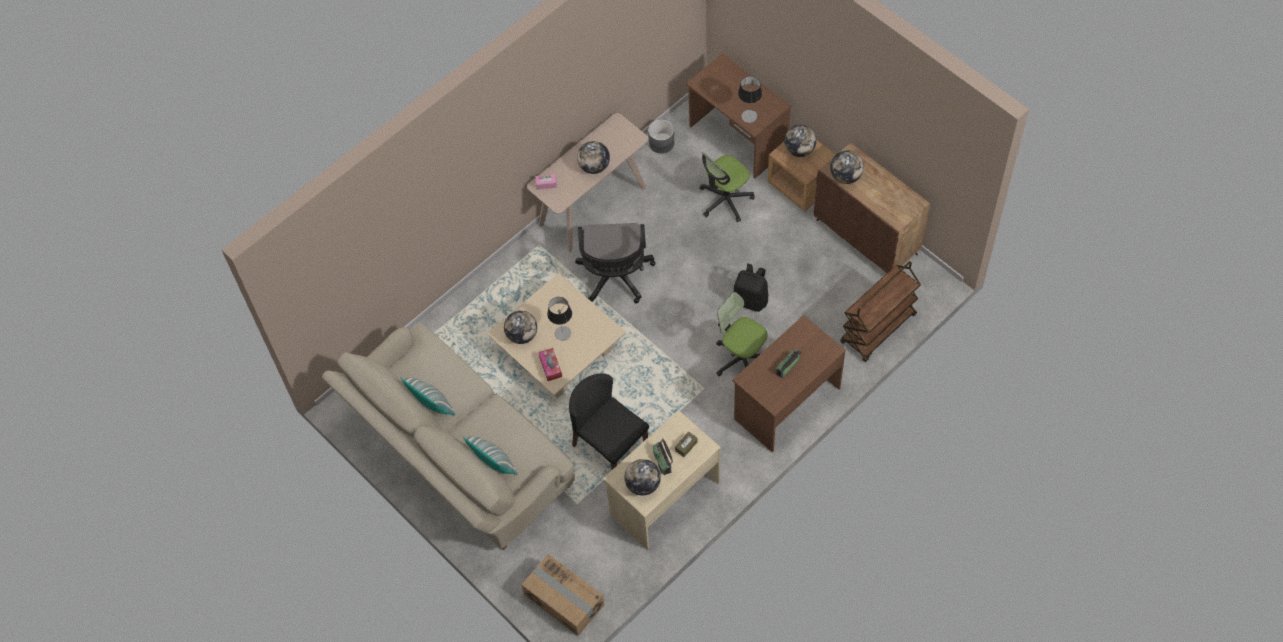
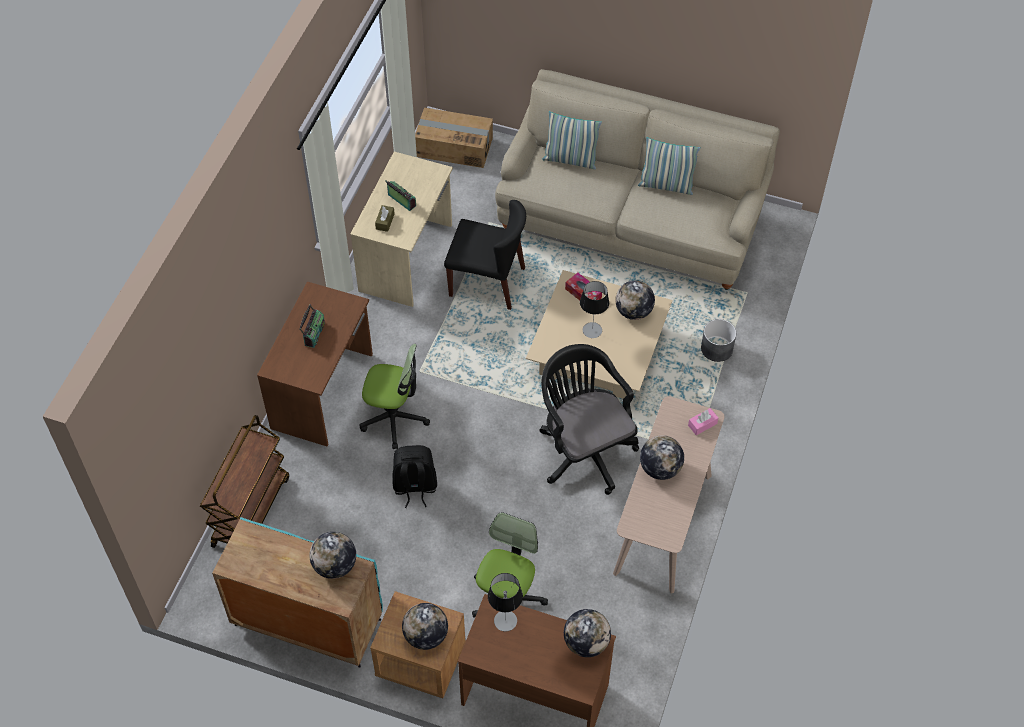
camera: 150 degrees right, 5 degrees down
(643, 484) = (410, 175): globe -> globe (586, 643)
(662, 143) = (629, 644): grey planter -> grey planter (716, 349)
(867, 237) = (306, 622): brown cabinet -> turquoise cabinet

